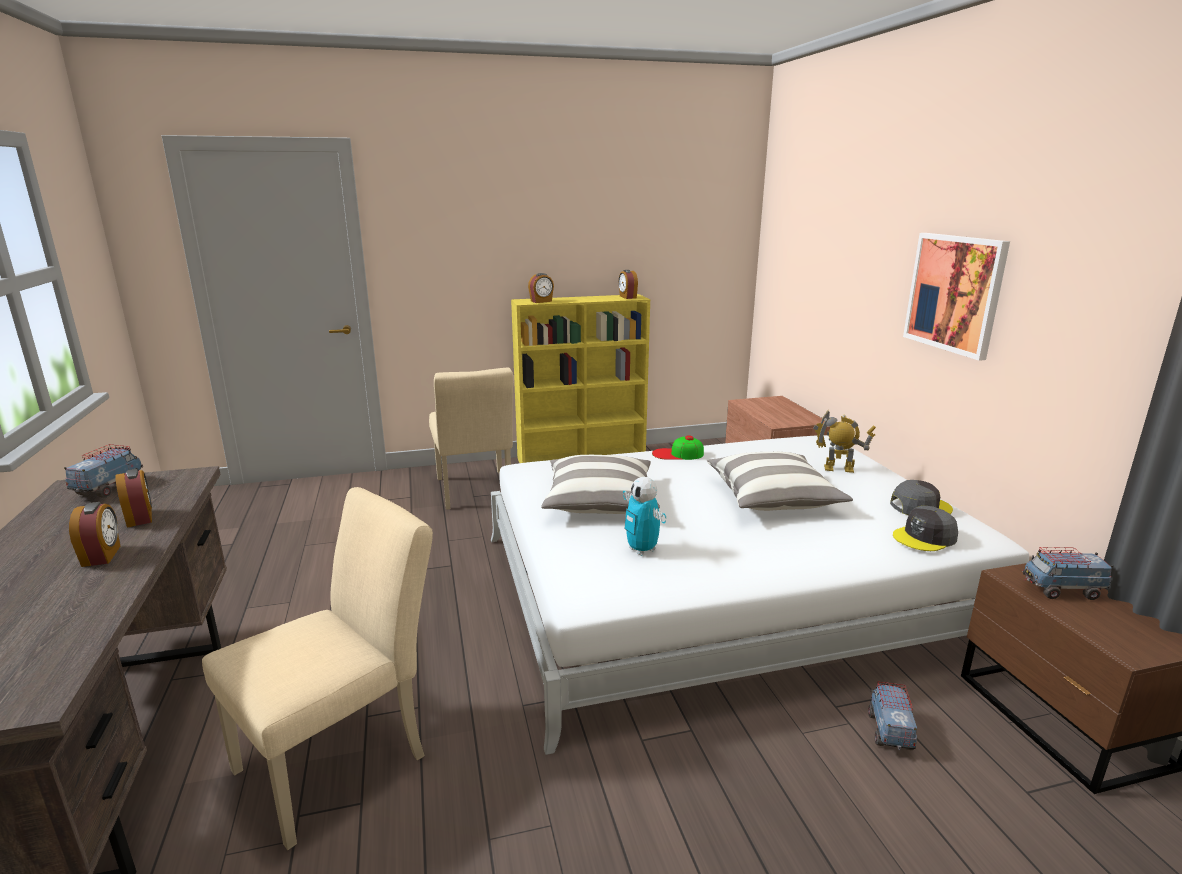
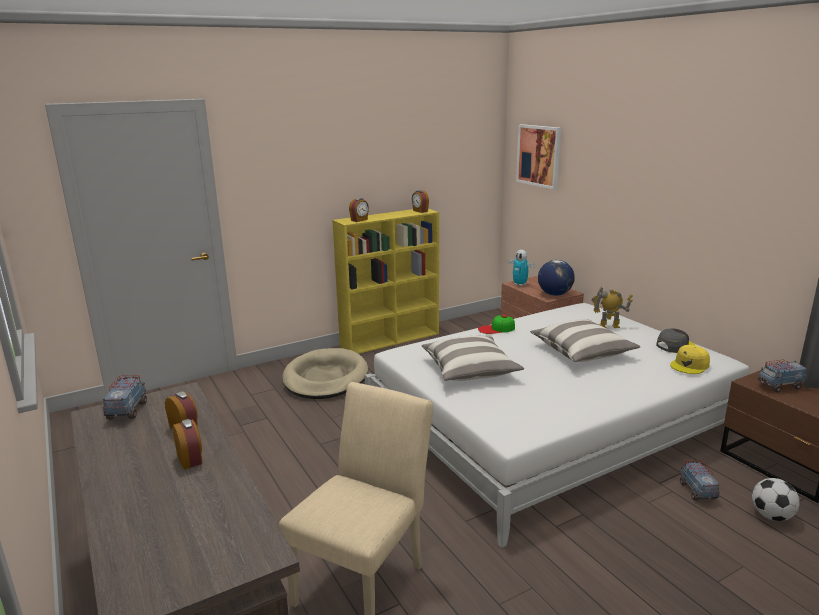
camera: 15 degrees left, 0 degrees up
(475, 493) = (325, 378): beige chair -> beige dog bed
(642, 550) = (523, 399): toy robot -> toy robot (520, 284)
(789, 420) = (554, 294): none -> globe
(925, 537) = (690, 365): grey cap -> yellow cap
(954, 293) = (677, 202): picture -> picture (539, 156)
(998, 799) = (771, 516): none -> football

